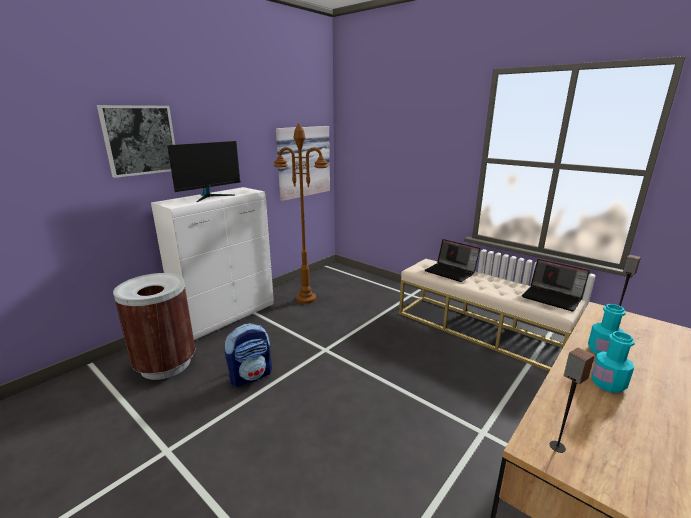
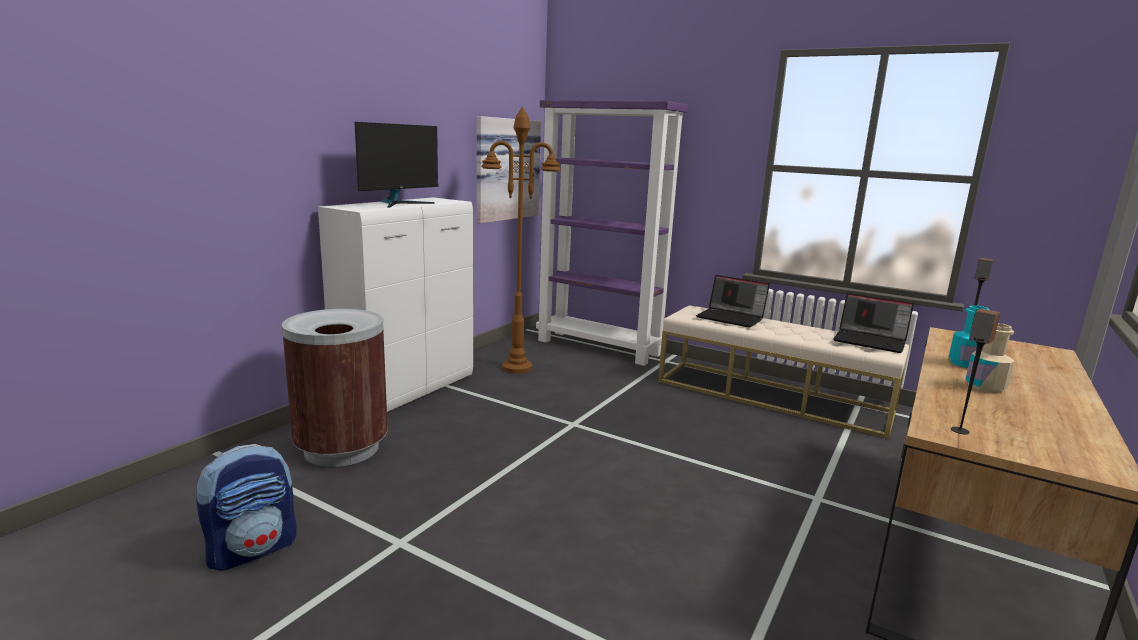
camera: 10 degrees left, 5 degrees down
(140, 140) = (311, 113): picture -> none
(251, 376) = (480, 456): backpack -> backpack (253, 549)
(369, 282) = (600, 347): none -> purple bookcase
(608, 384) = (985, 387): turquoise bottle -> beige bottle

